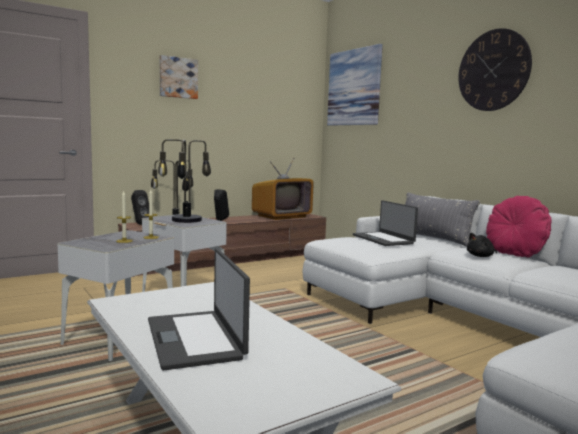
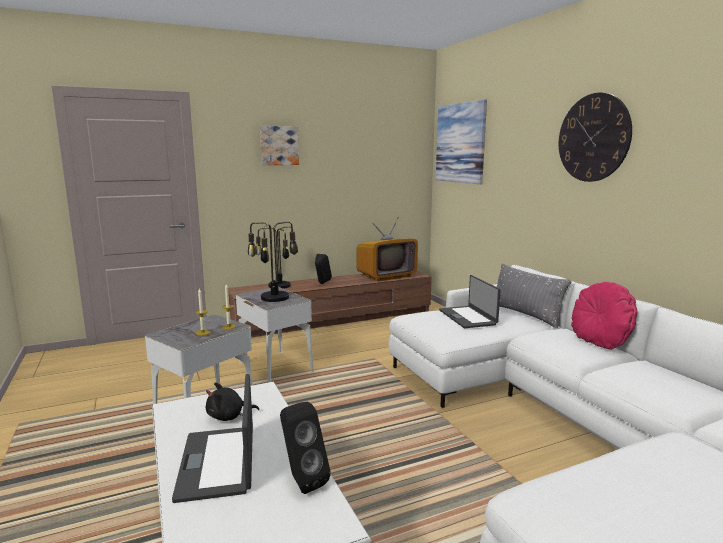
camera: 10 degrees right, 5 degrees up
(140, 224) = (245, 289): black speaker -> black speaker (301, 480)
(481, 256) = (559, 346): black plush toy -> black plush toy (228, 416)

